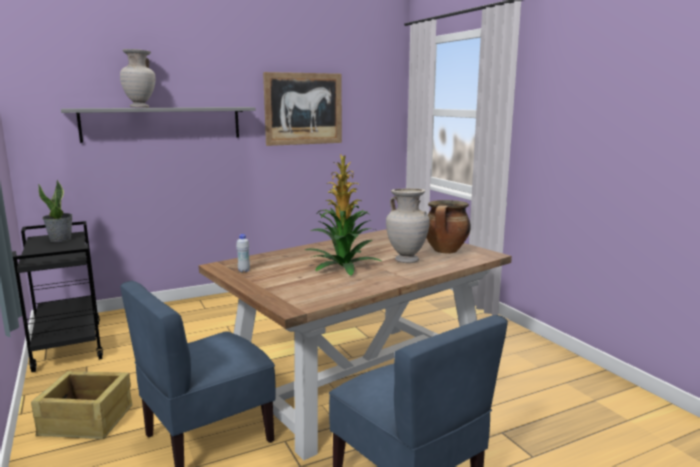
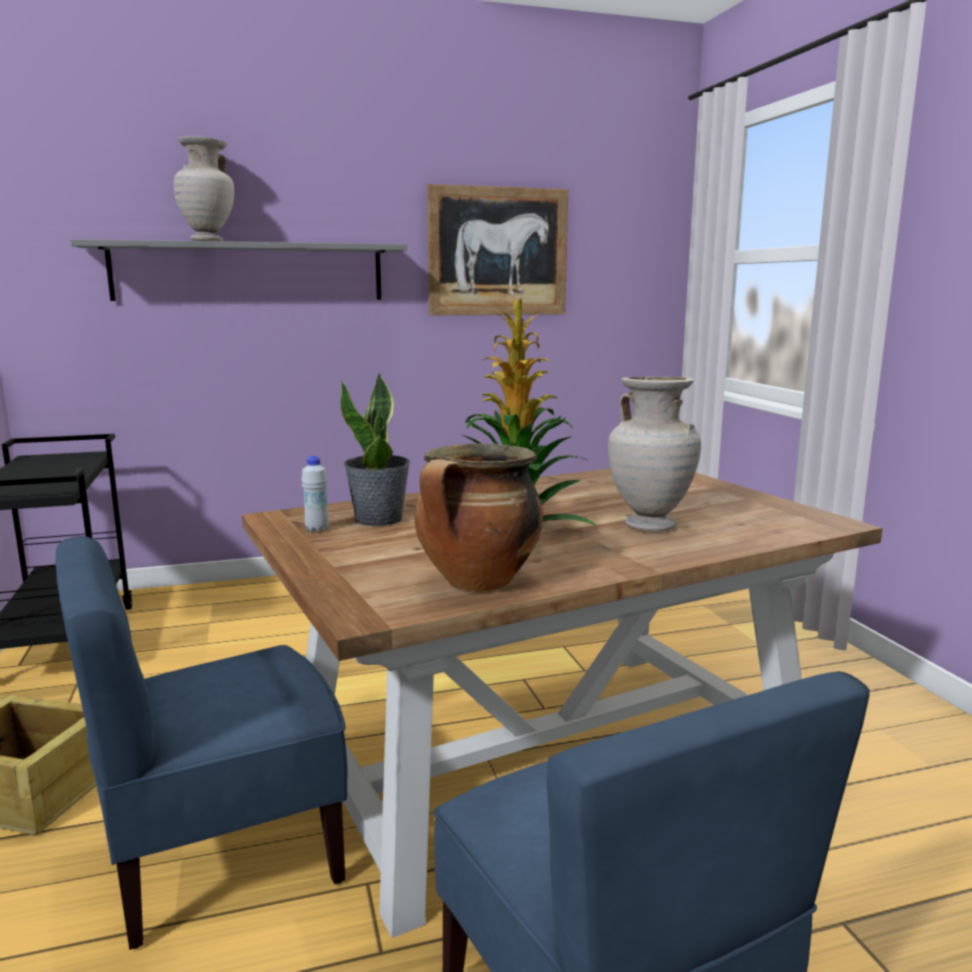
camera: 10 degrees right, 0 degrees up
(61, 239) = (63, 462): potted plant -> potted plant (379, 519)
(445, 251) = (737, 512): cooking pot -> cooking pot (478, 583)

